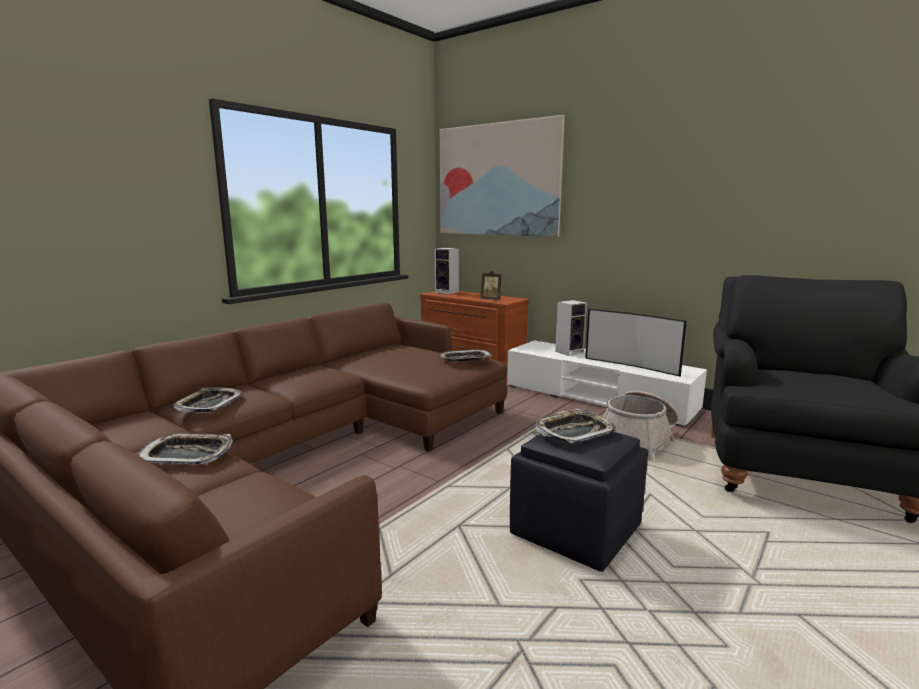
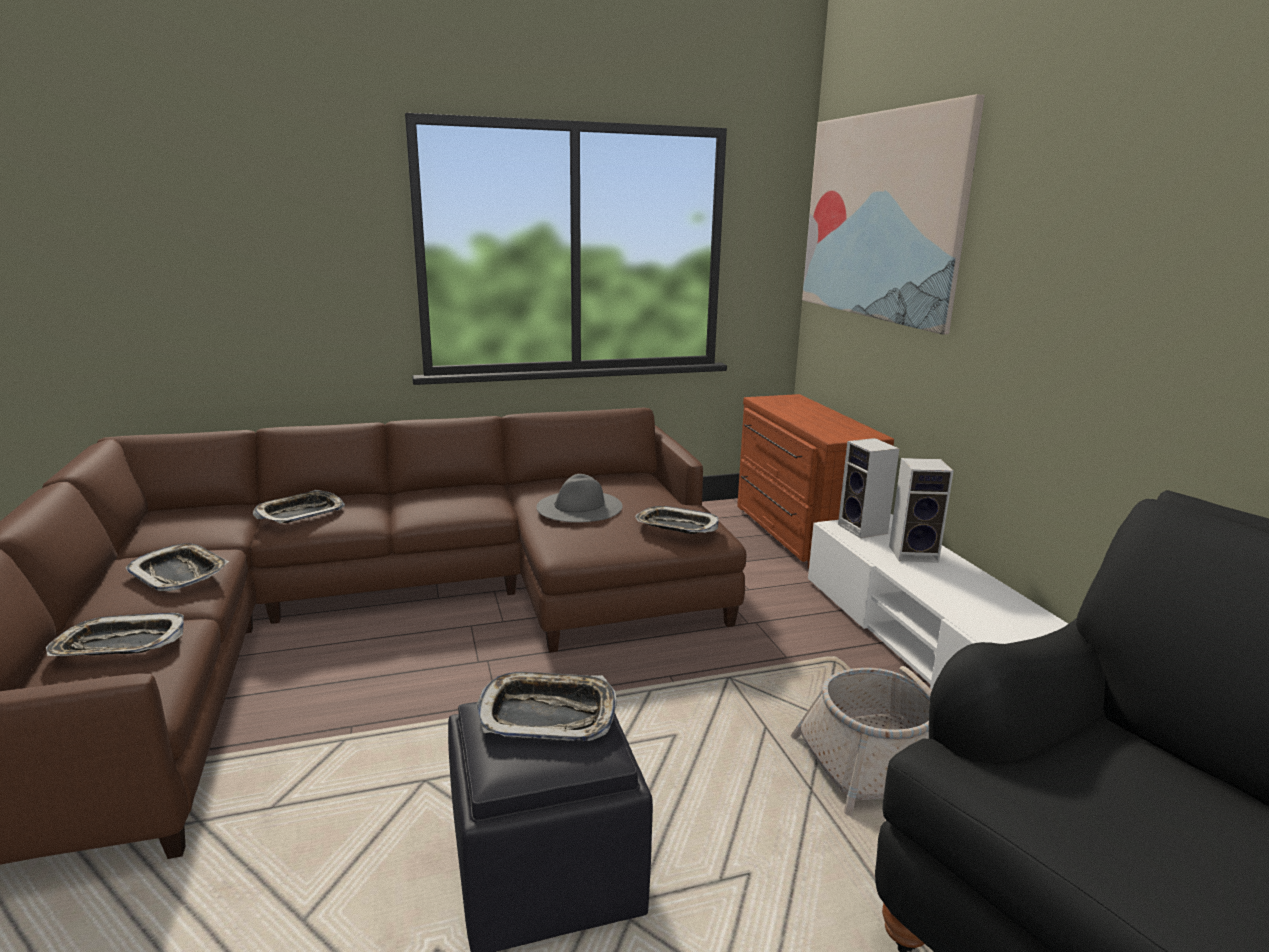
camera: 35 degrees right, 5 degrees up
(236, 497) = (120, 644): none -> tray
(397, 362) = (579, 506): none -> grey hat
(447, 292) = (788, 401): speaker -> speaker (864, 529)
(491, 300) = (823, 429): picture frame -> none
(631, 366) = (986, 616): television -> none

